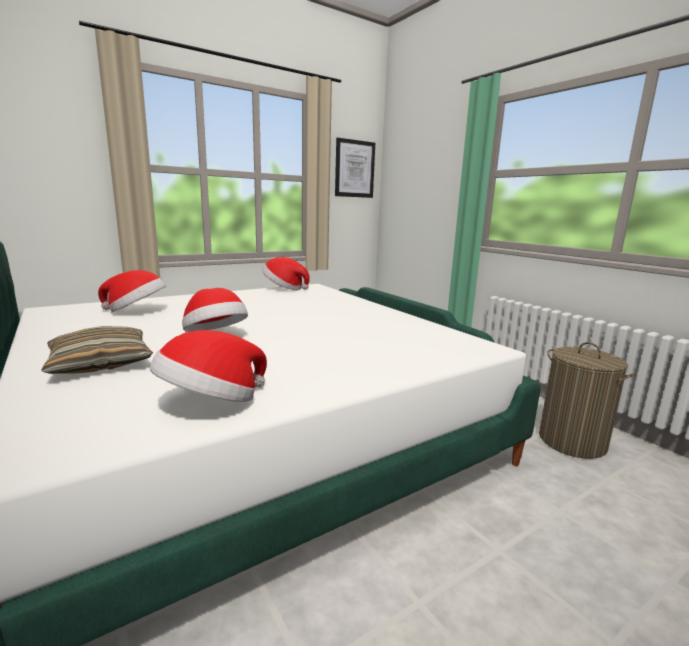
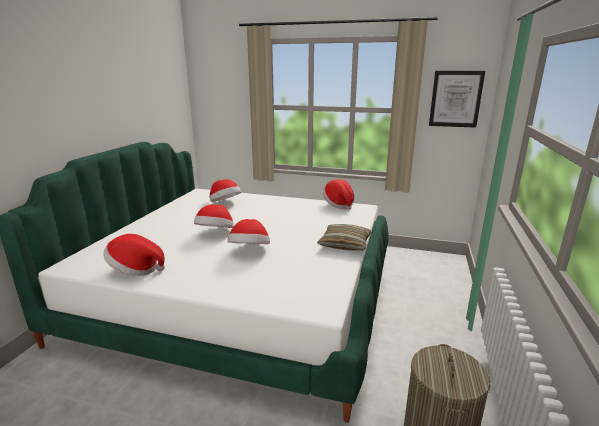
camera: 50 degrees right, 5 degrees up
(100, 363) = (152, 232): pillow -> pillow (345, 244)
(307, 337) = (250, 250): none -> hat

